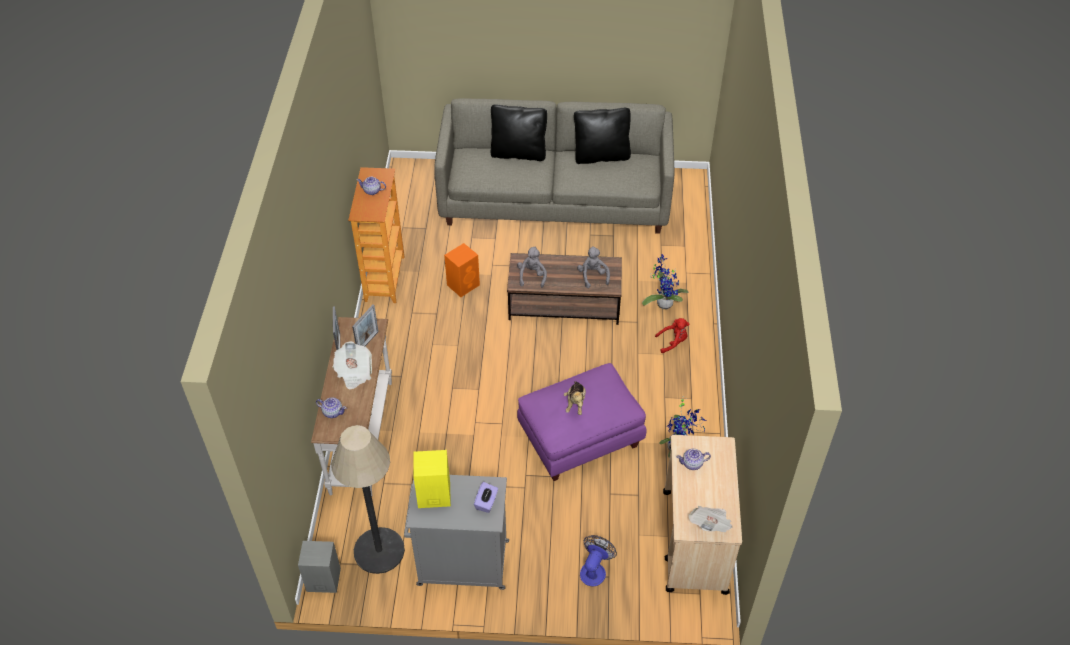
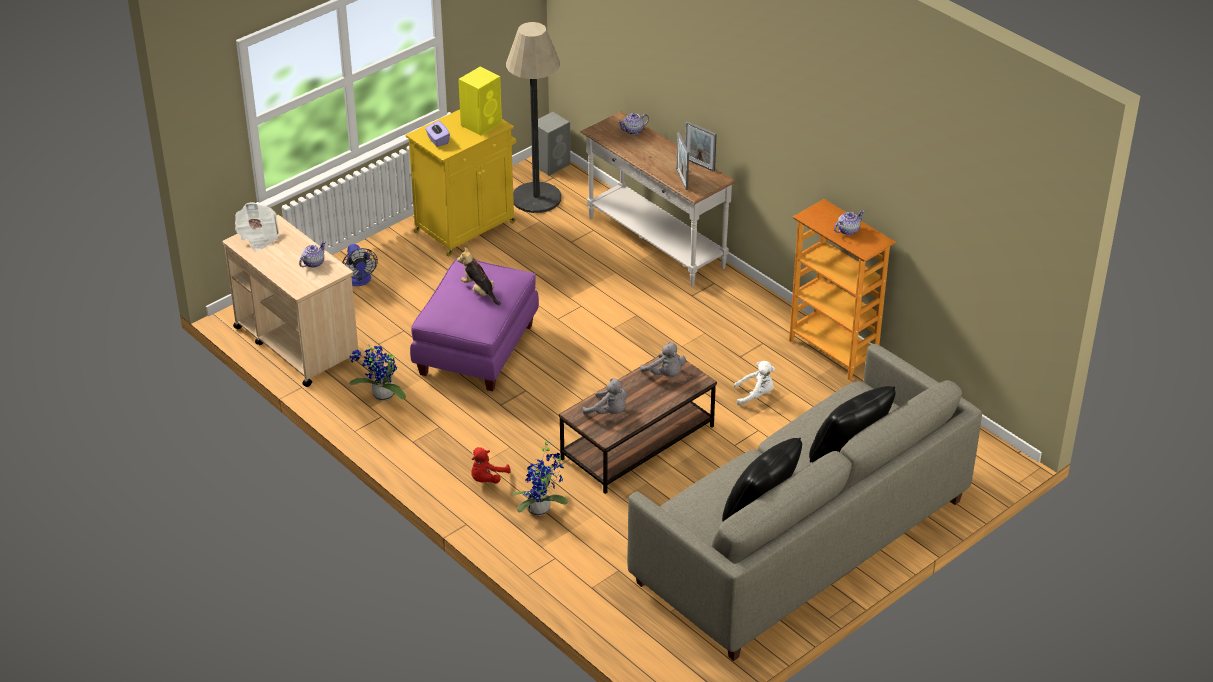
camera: 135 degrees right, 10 degrees down
(354, 372) = (658, 158): newspaper -> none
(461, 563) = (466, 226): grey cabinet -> yellow cabinet
(464, 284) = (755, 395): orange speaker -> white plush toy

